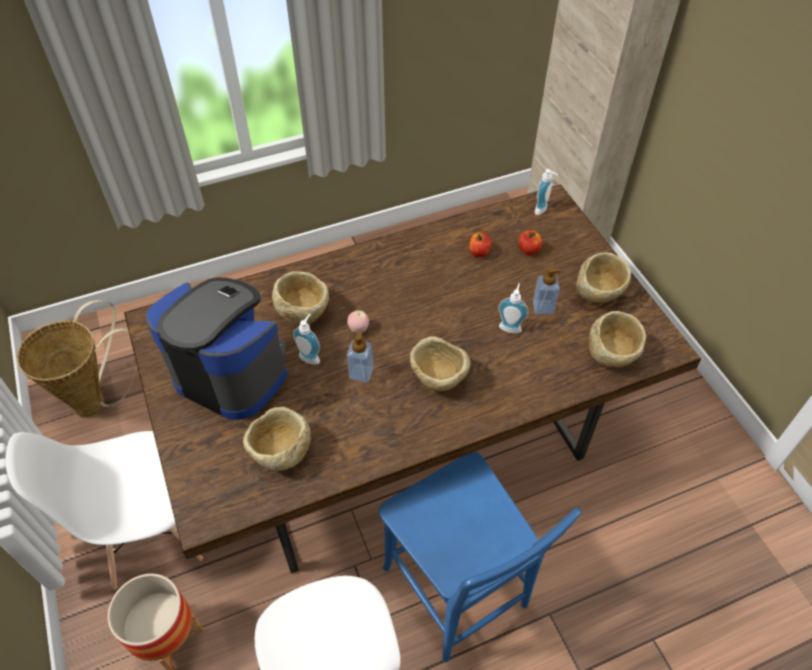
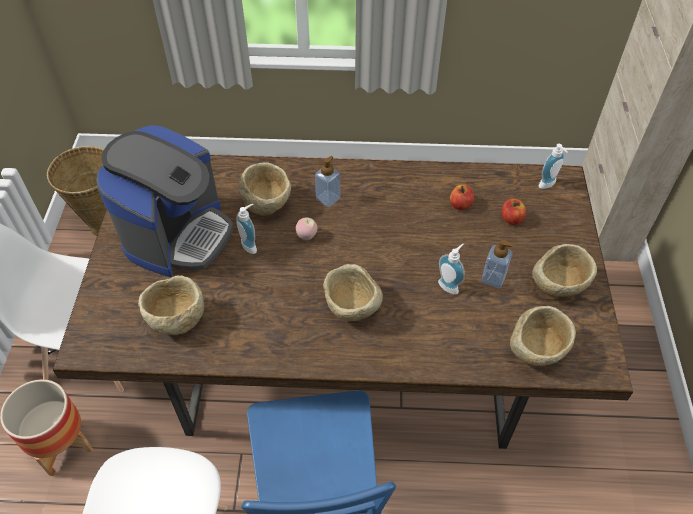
camera: 25 degrees right, 0 degrees up
(231, 373) = (177, 234): coffee machine -> coffee machine turned 60 degrees clockwise
(361, 373) = (285, 276): soap dispenser -> soap dispenser (328, 198)

